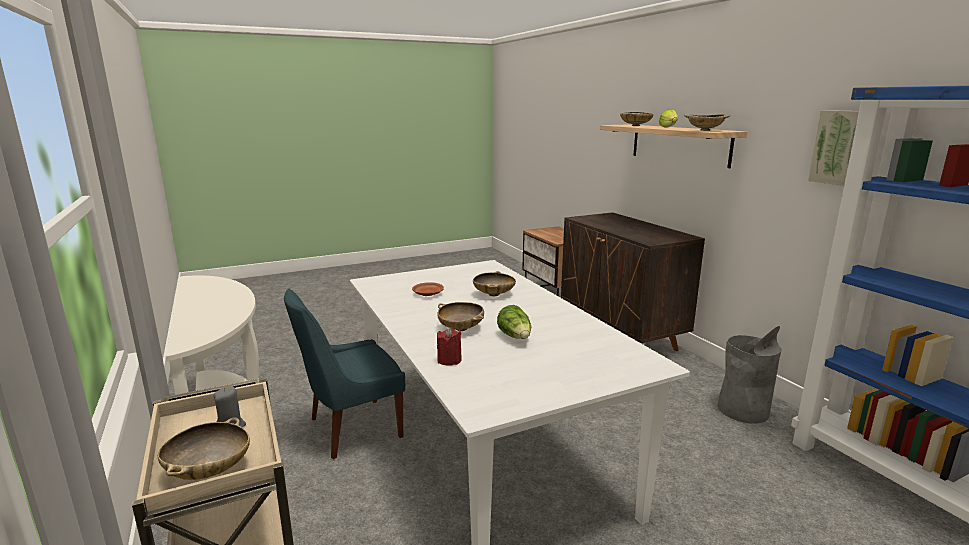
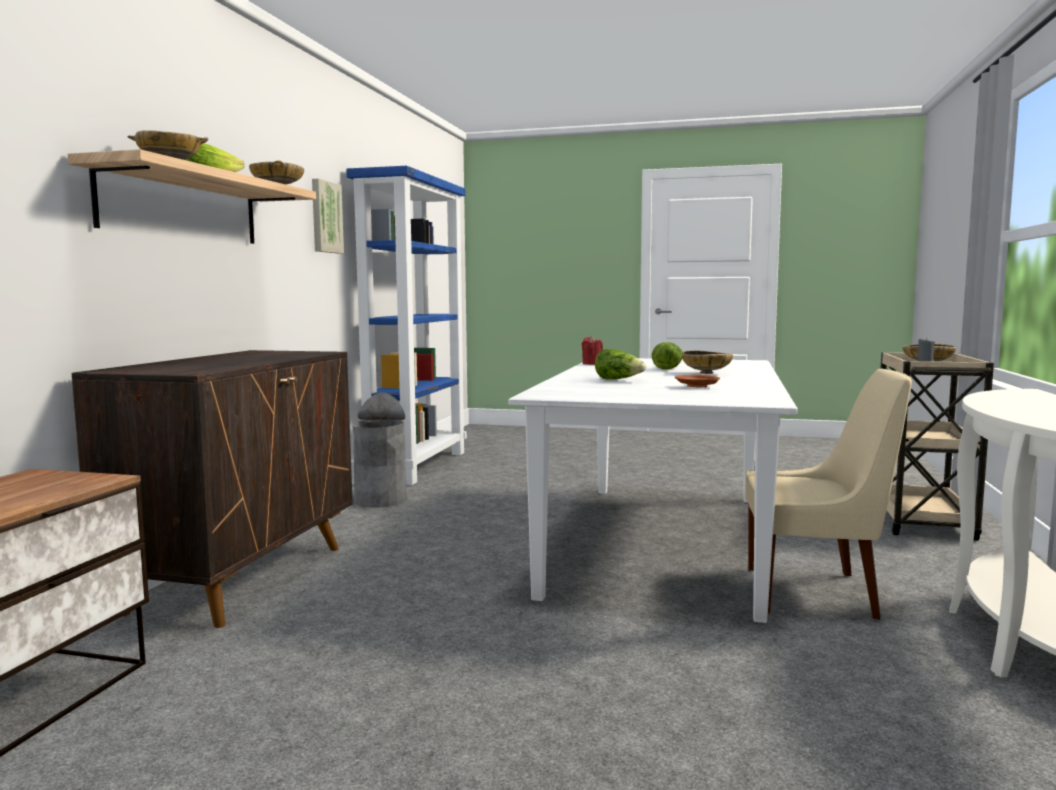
camera: 140 degrees left, 10 degrees down
(351, 429) = (816, 593): blue chair -> beige chair
(449, 360) = (744, 368): red candle -> red candle (592, 363)
(494, 294) = (619, 380): beige bowl -> lettuce

